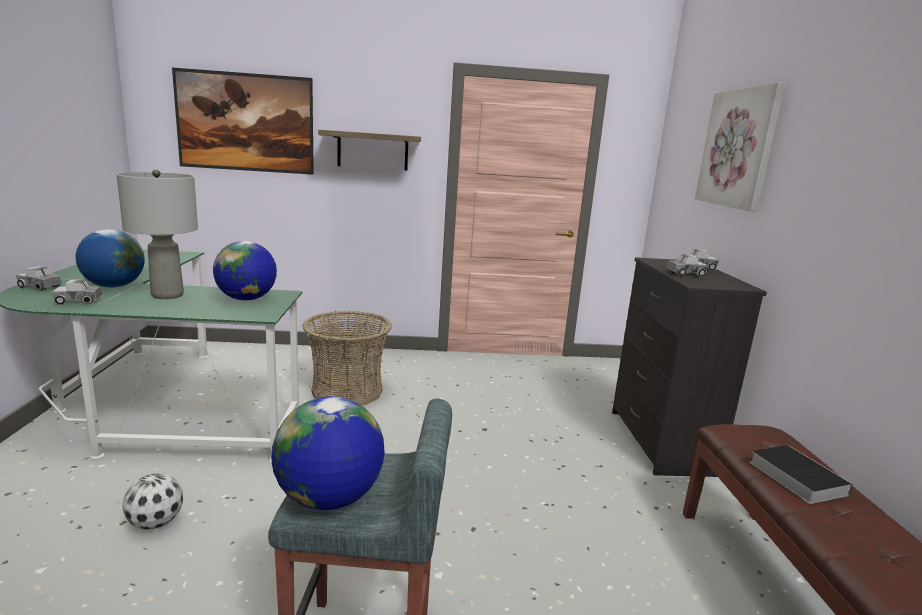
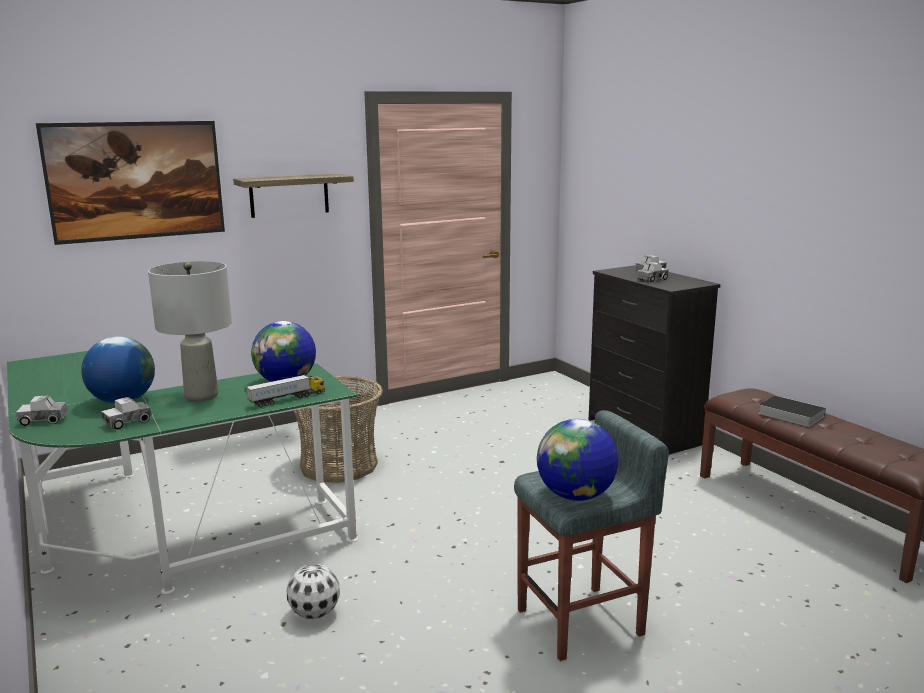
camera: 25 degrees left, 0 degrees up
(217, 312) = (287, 399): none -> toy truck
(738, 148) = (663, 164): picture -> none

